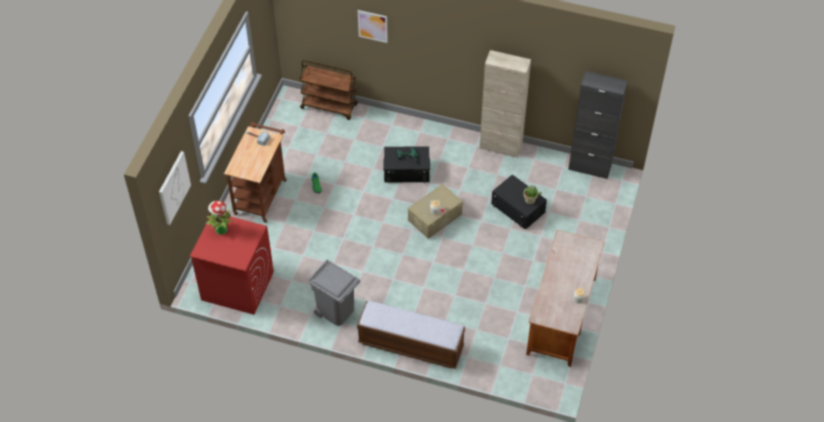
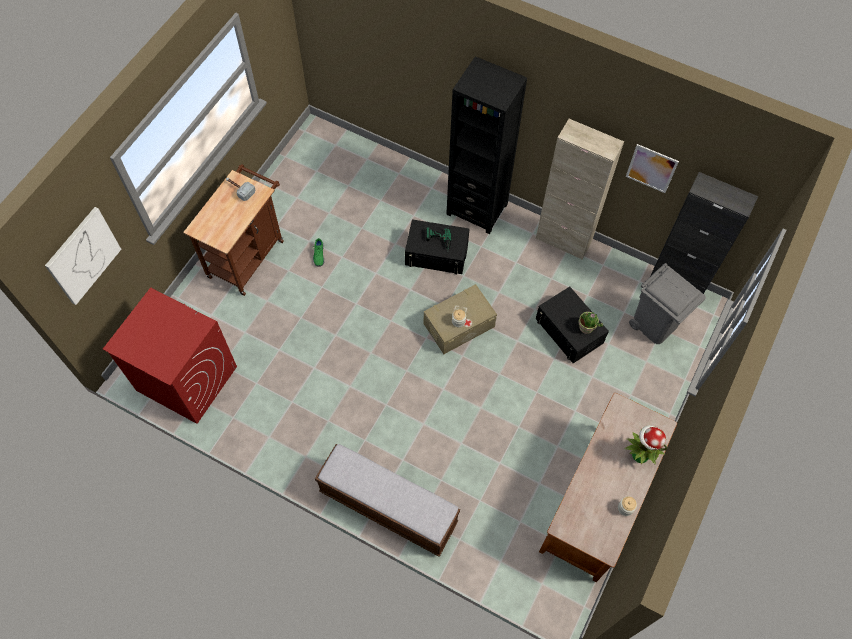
camera: 10 degrees right, 10 degrees up
(221, 229) = (154, 316): potted plant -> potted plant (639, 454)
(329, 106) = (360, 150): brown cart -> none
(336, 310) = (303, 437): grey trash can -> grey trash can (655, 324)
(372, 26) = (416, 58): picture -> picture (651, 168)
(430, 135) = (477, 209): none -> black bookcase

